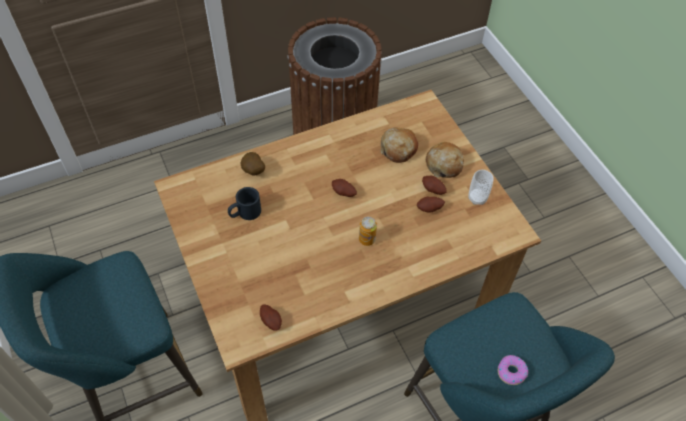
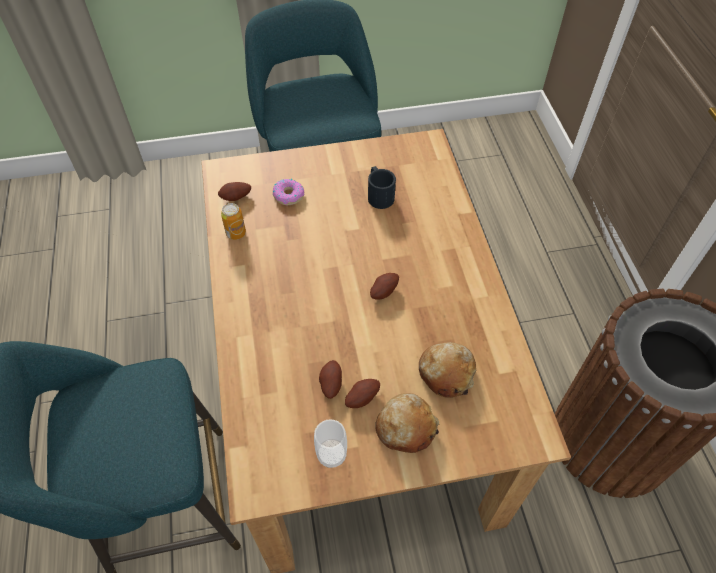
camera: 105 degrees right, 0 degrees up
(253, 171) = (437, 209): potato -> none
(367, 239) = (306, 301): can -> can (236, 233)
(511, 372) = (88, 430): donut -> donut (288, 195)

